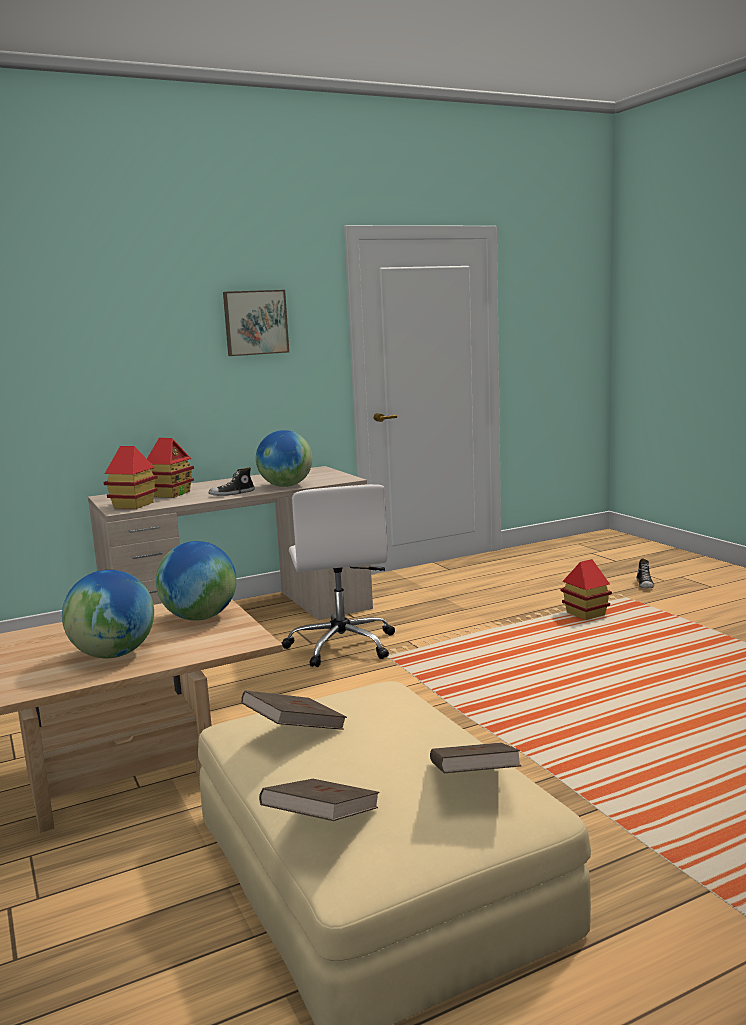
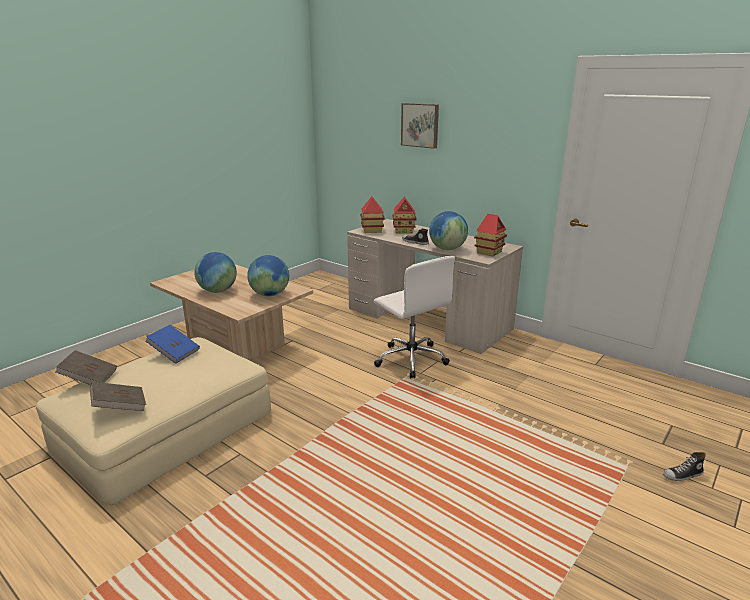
camera: 65 degrees right, 10 degrees up
(255, 322) = (492, 131): picture -> picture (420, 125)
(295, 731) = (174, 353): brown book -> blue book
(342, 645) = (410, 359): white office chair -> white office chair turned 90 degrees counterclockwise
(585, 614) = (559, 448): toy house -> toy house (489, 252)

